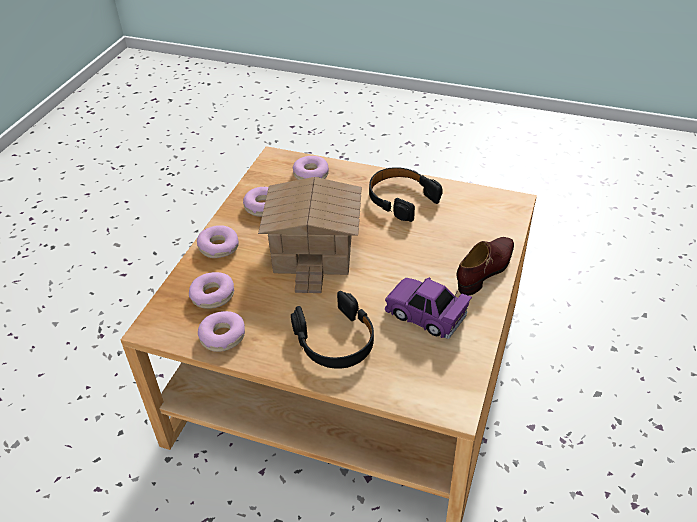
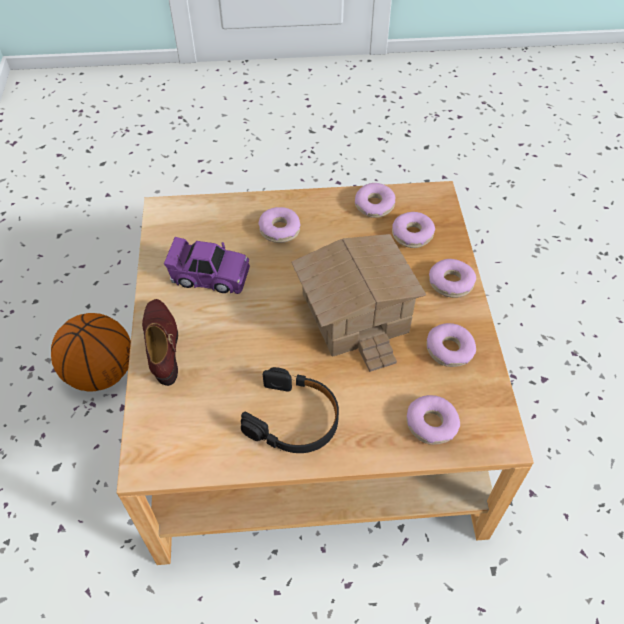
camera: 155 degrees right, 10 degrees up
(335, 340) = (279, 230): black headphones -> donut
(486, 270) = (162, 344): brown shoe -> brown shoe turned 150 degrees clockwise
(552, 471) = (101, 372): none -> basketball

